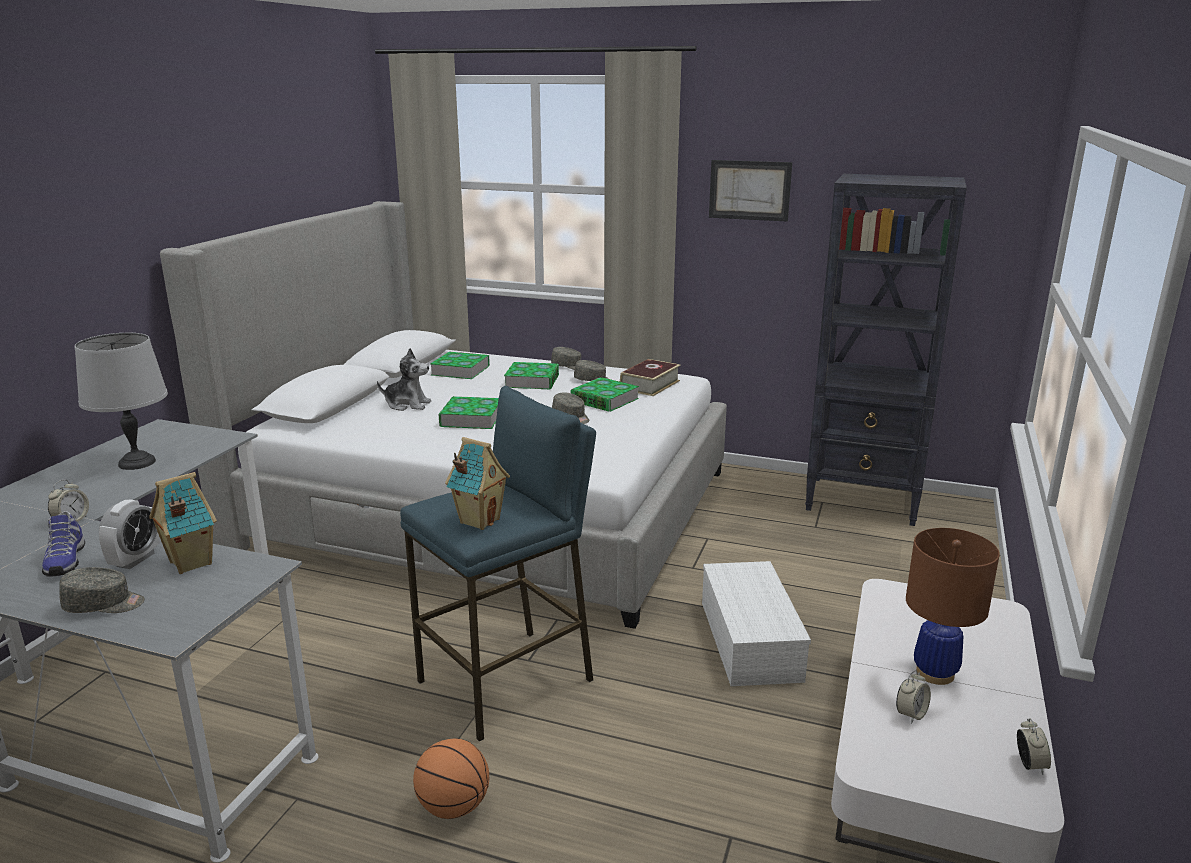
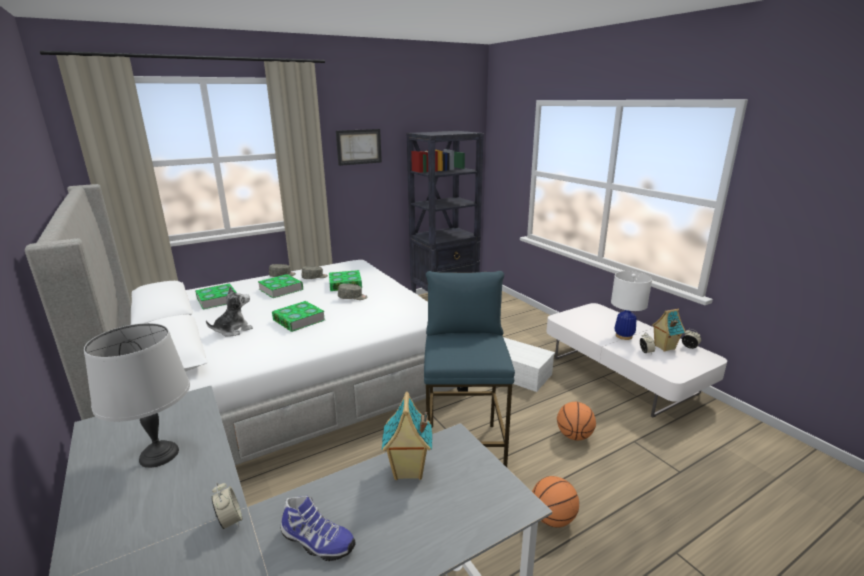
camera: 50 degrees left, 0 degrees up
(104, 605) = (433, 532): grey cap -> none
(135, 560) = (366, 497): alarm clock -> none
(479, 520) = (483, 352): toy house -> toy house (663, 347)
(650, 385) = (349, 270): book -> none
(662, 765) = (574, 436): none -> basketball
(935, 673) = (624, 336): brown table lamp -> white table lamp

